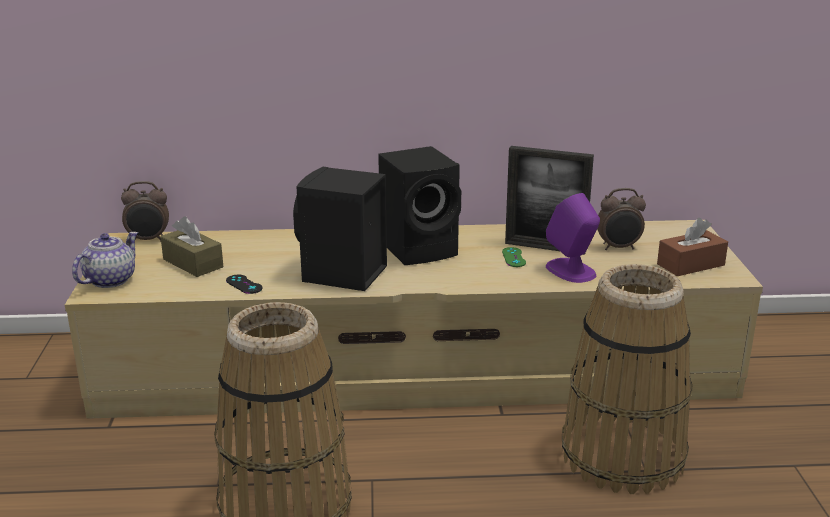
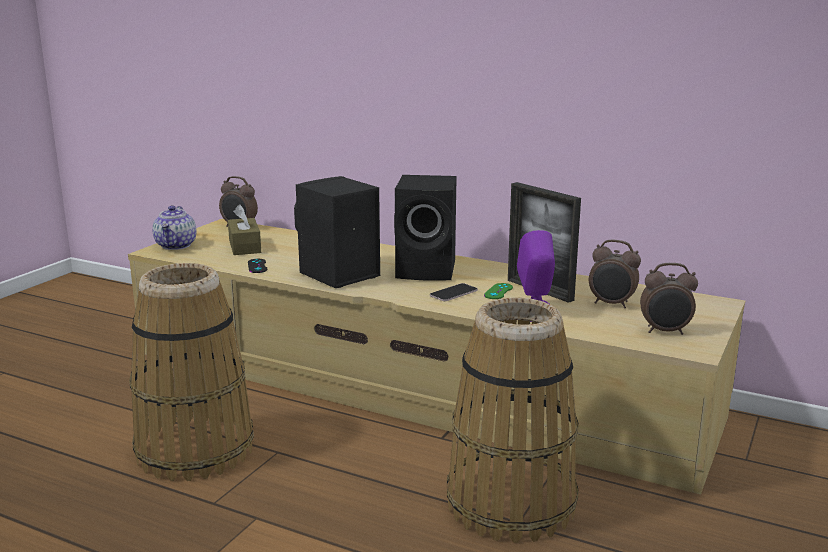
camera: 30 degrees right, 5 degrees down
(110, 280) = (176, 245): teapot -> teapot turned 120 degrees clockwise
(479, 269) = (453, 293): none -> phone
(690, 265) = (665, 331): brown tissue box -> alarm clock

